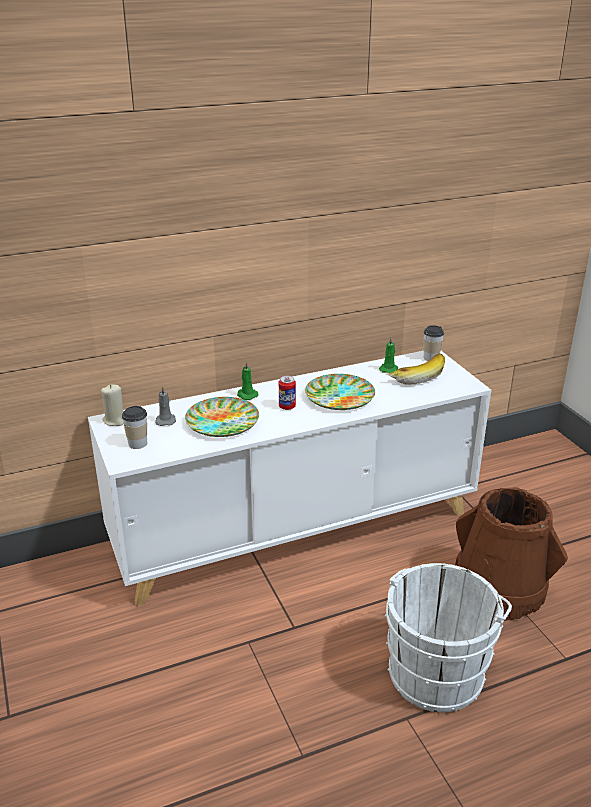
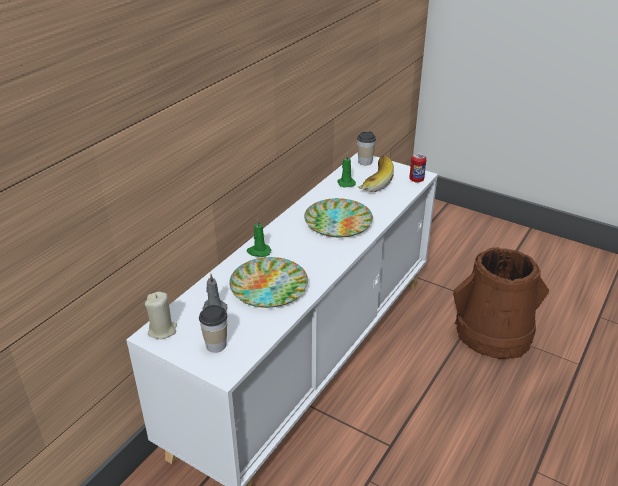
camera: 35 degrees left, 5 degrees up
(287, 407) = (307, 249): can -> can (416, 180)
(437, 670) = (518, 420): white bucket -> none

